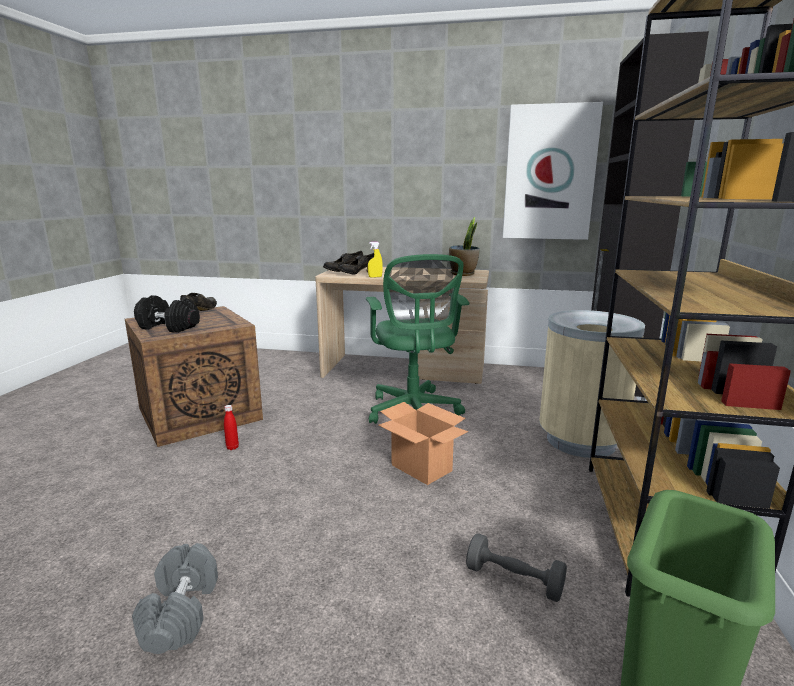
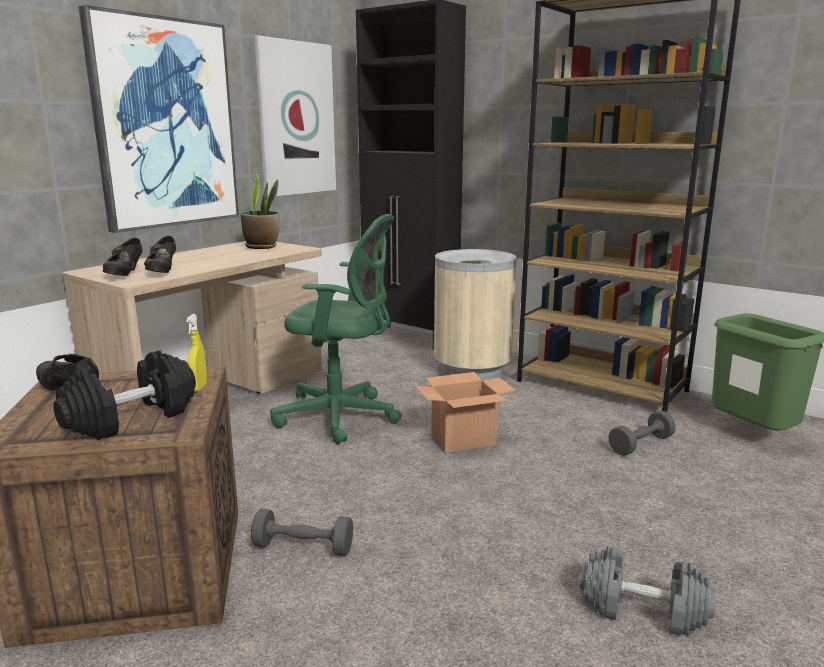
camera: 65 degrees left, 0 degrees up
(232, 447) = (303, 547): red bottle -> grey dumbbell
(375, 277) = (201, 269): yellow spray bottle -> yellow spray bottle (198, 387)
(420, 178) = (164, 124): none -> picture

